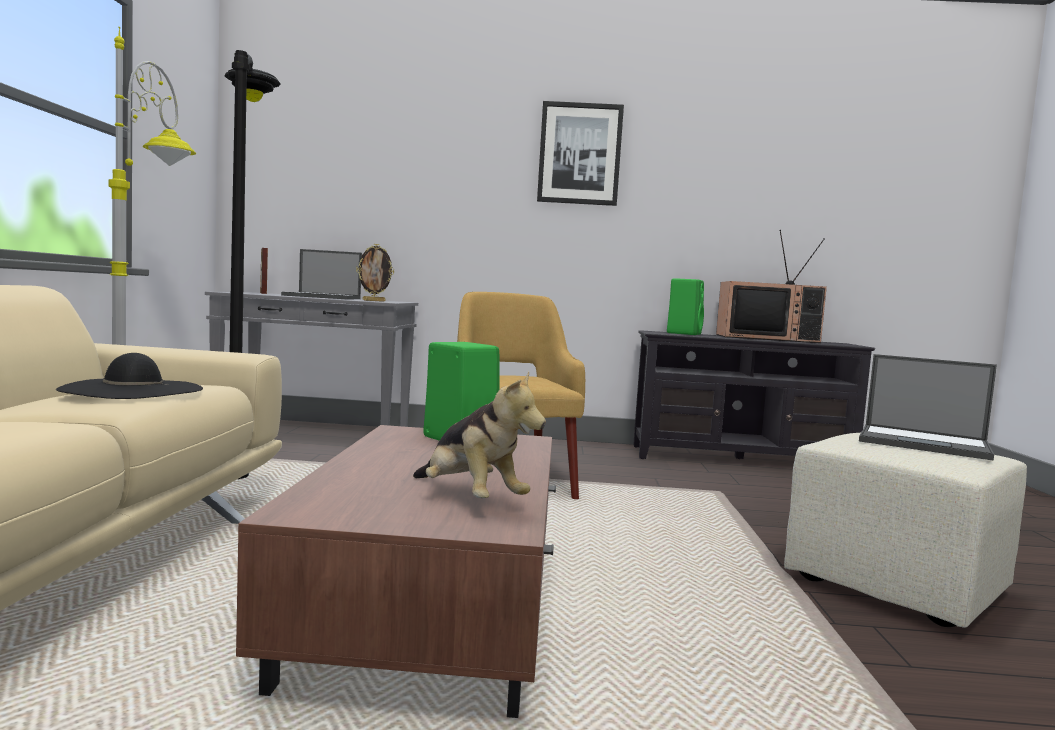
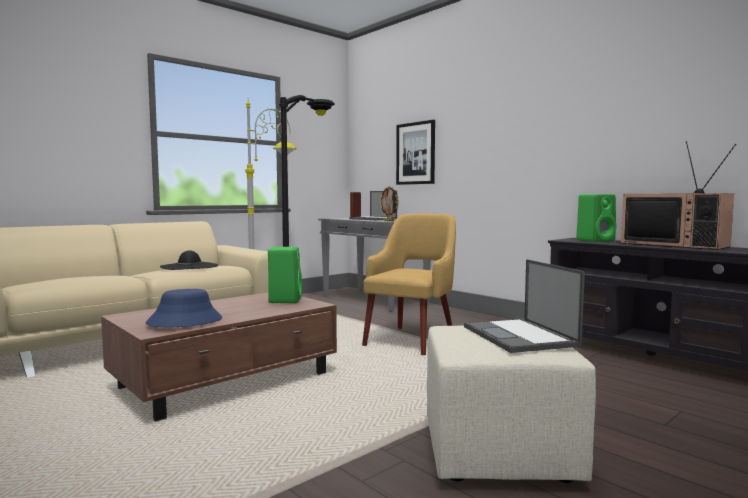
camera: 45 degrees right, 0 degrees up
(470, 499) = (185, 321): plush toy -> blue hat
(579, 154) = (528, 103): picture -> picture (416, 153)

